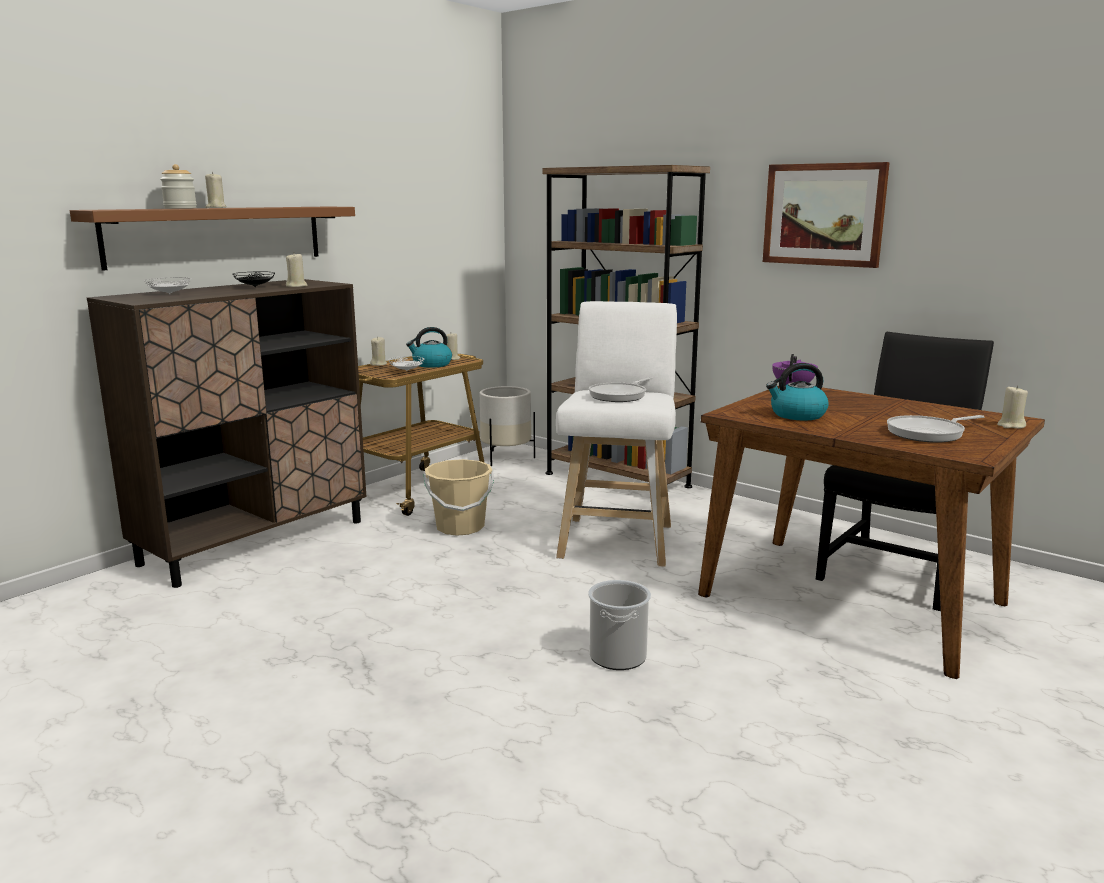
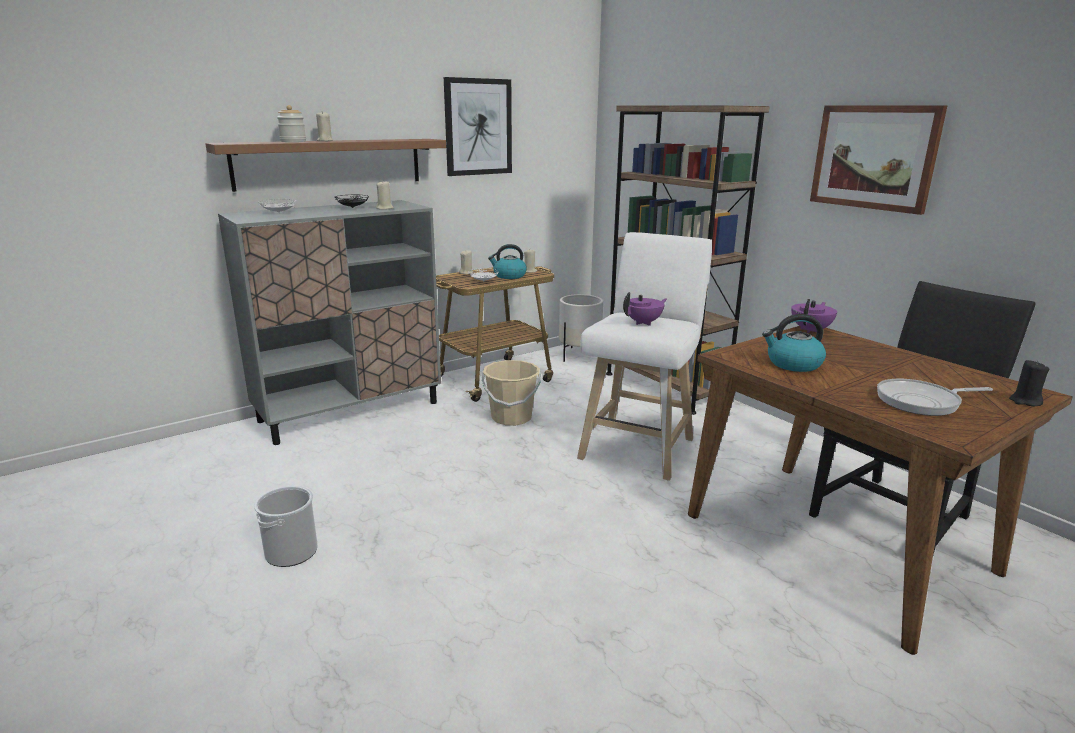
camera: 15 degrees right, 5 degrees up
(256, 542) = (350, 411): brown cabinet -> grey cabinet
(381, 193) = (478, 127): none -> picture
(617, 656) = (586, 567): bucket -> bucket (291, 552)
(620, 395) = (644, 323): frying pan -> purple teapot
(1010, 426) = (1025, 401): beige candle -> black candle

